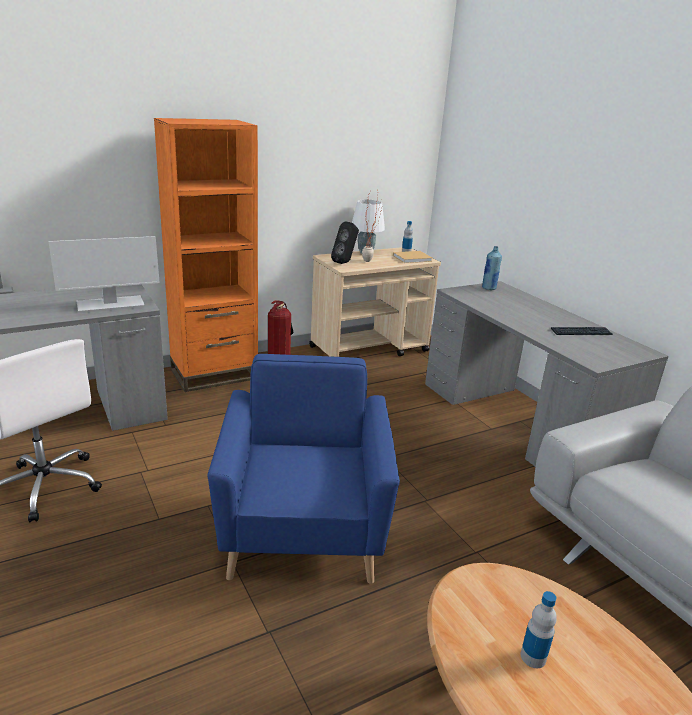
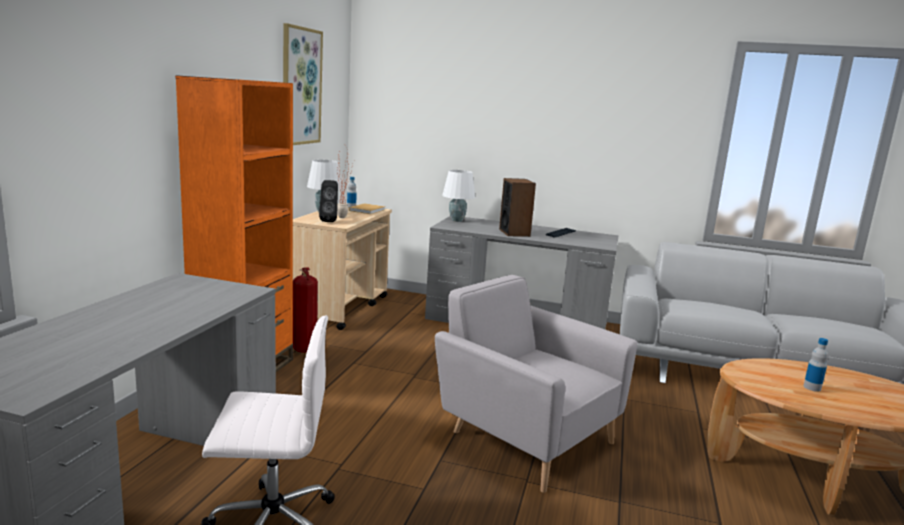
camera: 45 degrees left, 10 degrees down
(110, 305) = (215, 297): monitor -> none
(303, 528) = (525, 437): blue armchair -> grey armchair
(347, 125) = (300, 86): none -> picture
(489, 288) = (457, 220): blue bottle -> white table lamp
(518, 317) = (514, 233): none -> speaker

